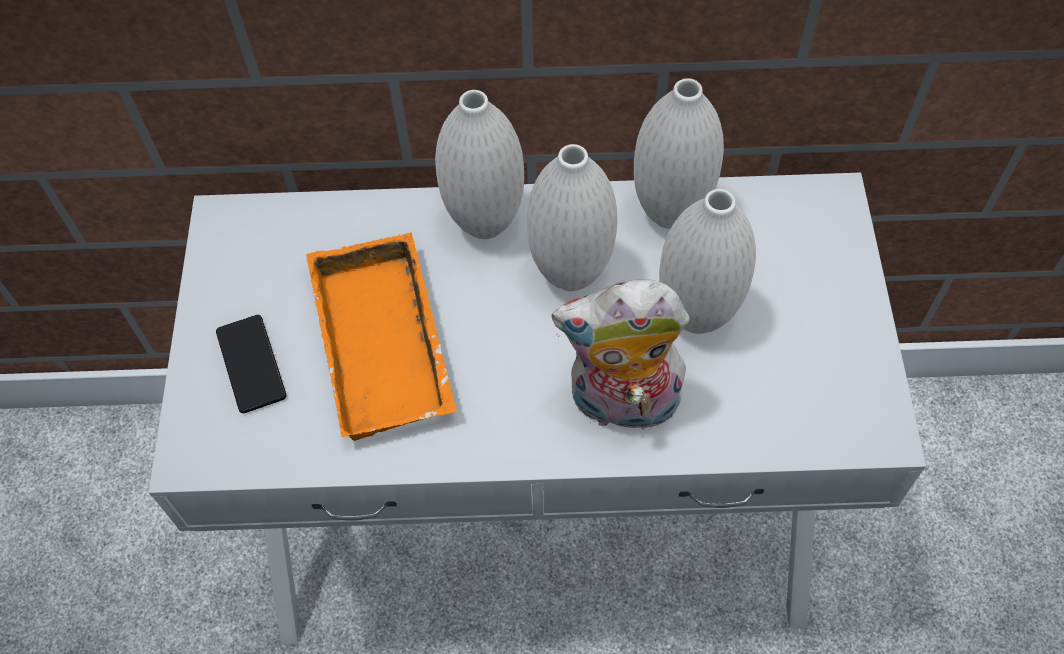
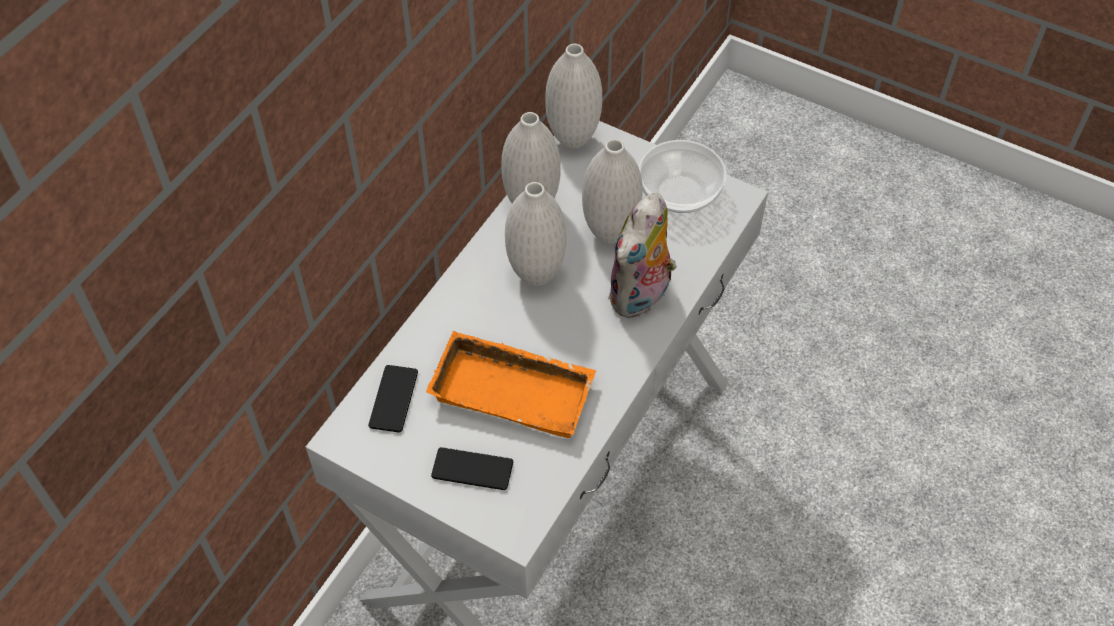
camera: 60 degrees left, 5 degrees down
(301, 236) = (393, 399): none -> phone
(485, 223) = (465, 297): white vase -> white vase (573, 139)
(829, 360) = (681, 193): none -> bowl

